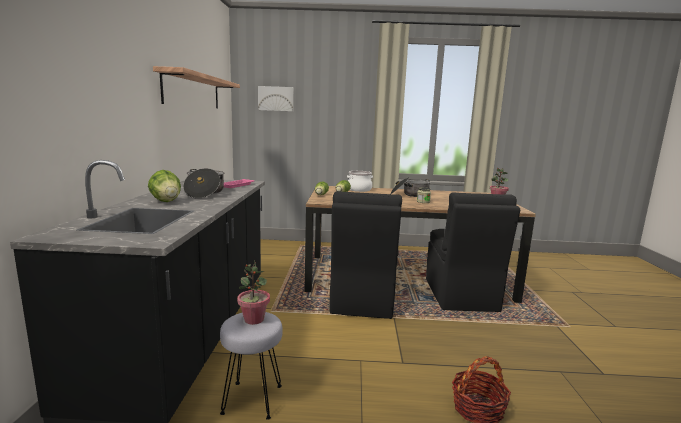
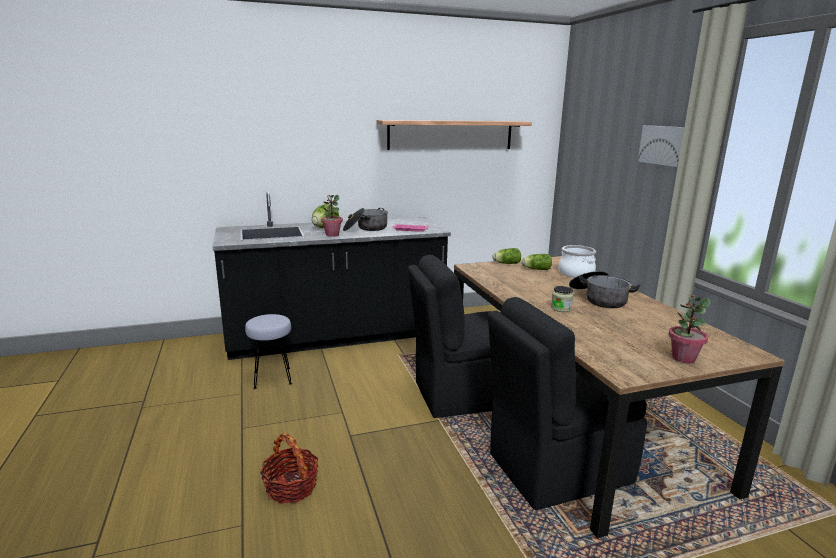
camera: 70 degrees right, 5 degrees up
(254, 319) = (271, 320): potted plant -> potted plant (332, 235)
(276, 98) = (591, 136): picture -> picture (664, 145)

